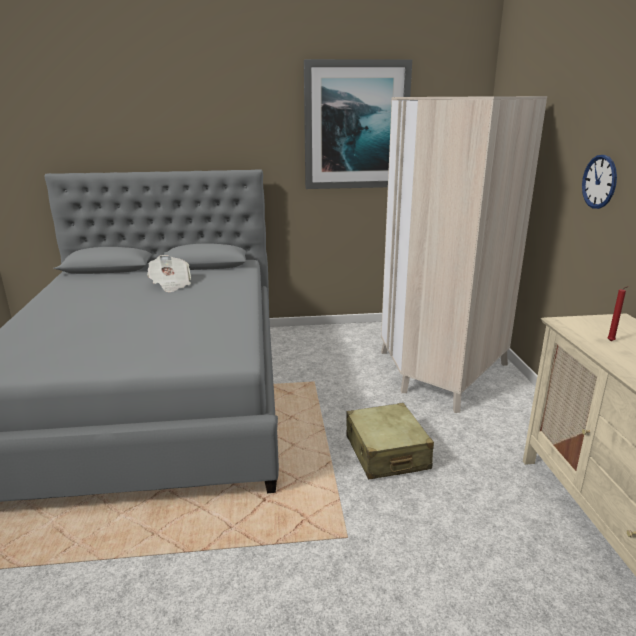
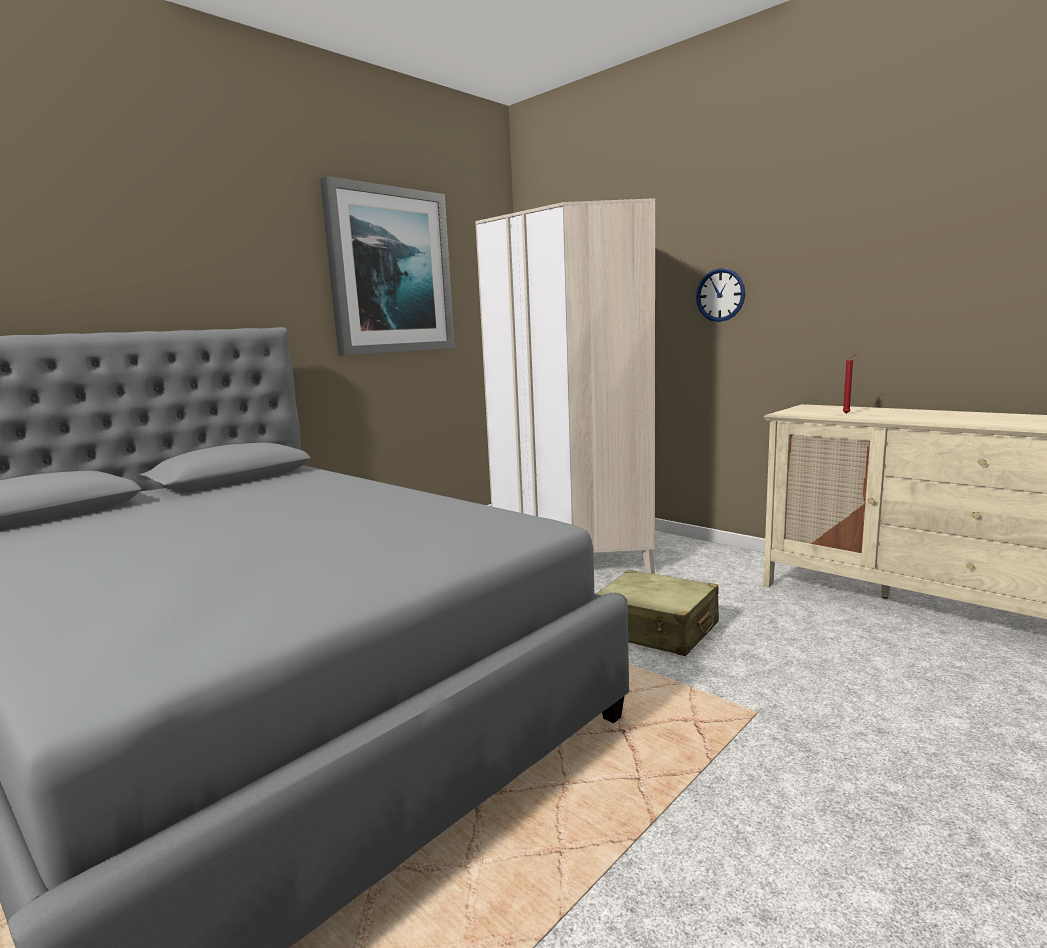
camera: 40 degrees left, 10 degrees down
(170, 285) = (231, 503): newspaper -> none

